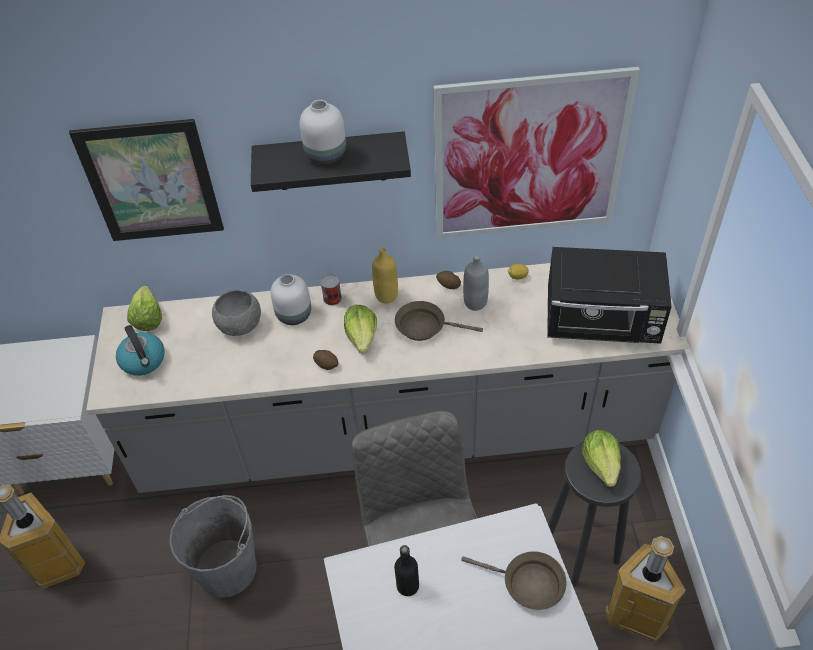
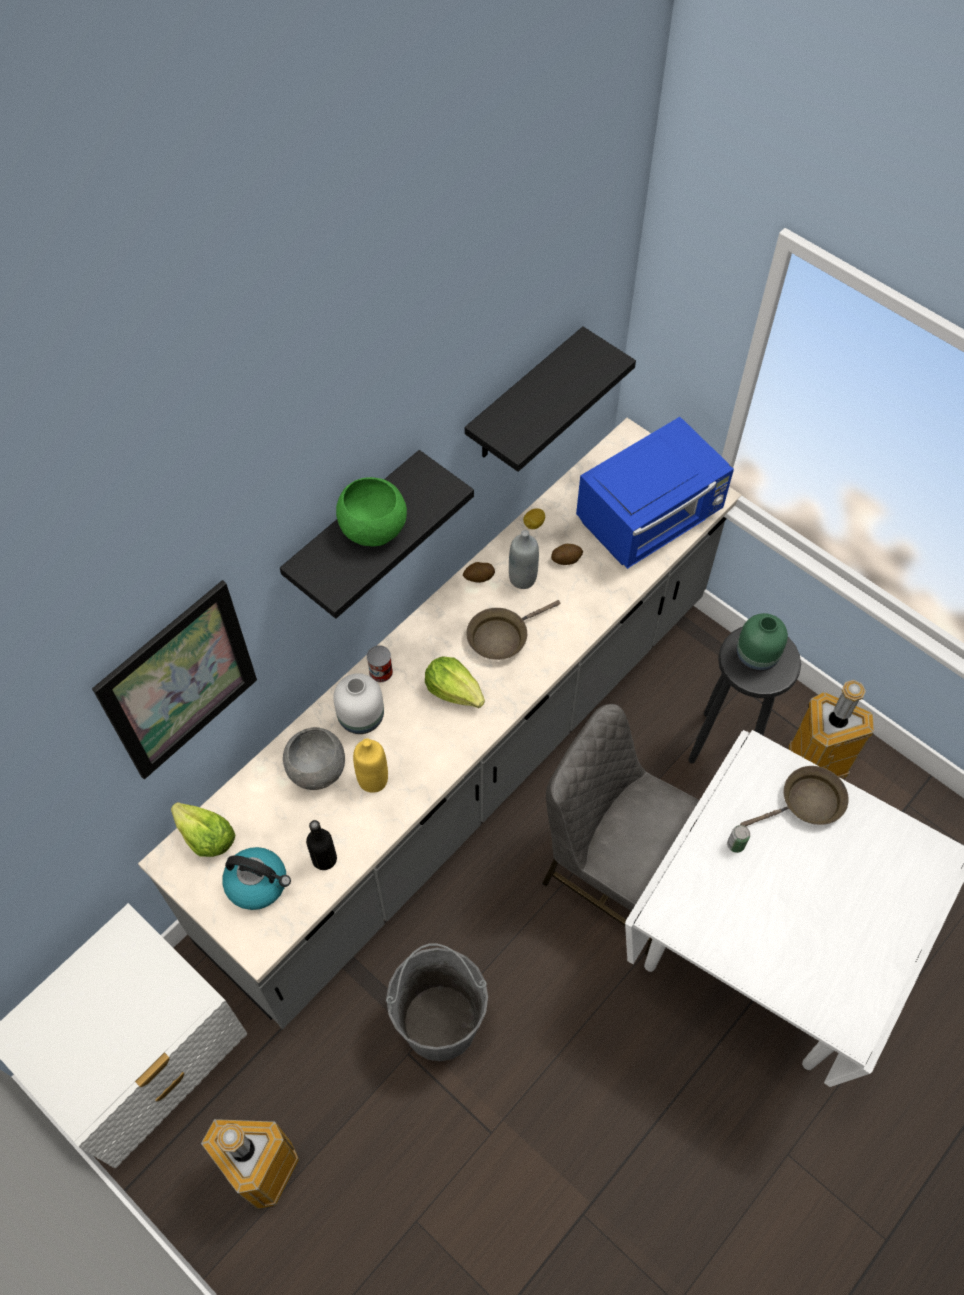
camera: 45 degrees left, 10 degrees up
(325, 156) = (373, 528): white vase -> green bowl
(326, 364) = (450, 743): potato -> potato (566, 559)
(386, 295) = (431, 631): yellow bottle -> yellow bottle (373, 780)
(407, 586) = (721, 885): black bottle -> black bottle (324, 859)
(446, 569) = (735, 844): none -> can
(529, 157) = (524, 398): picture -> black shelf
(602, 322) = (650, 519): black microwave -> blue microwave
(602, 464) = (756, 655): lettuce -> green vase

